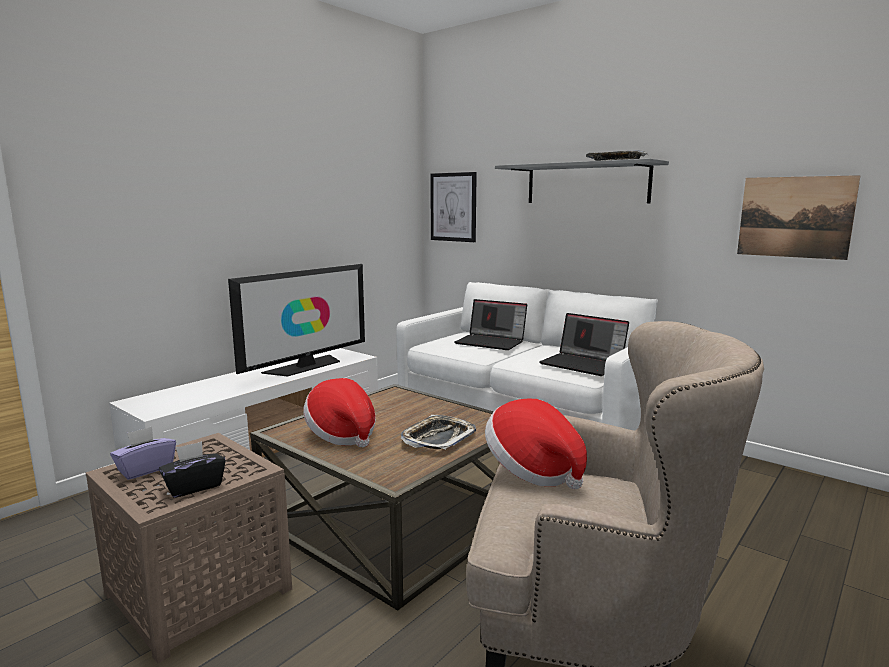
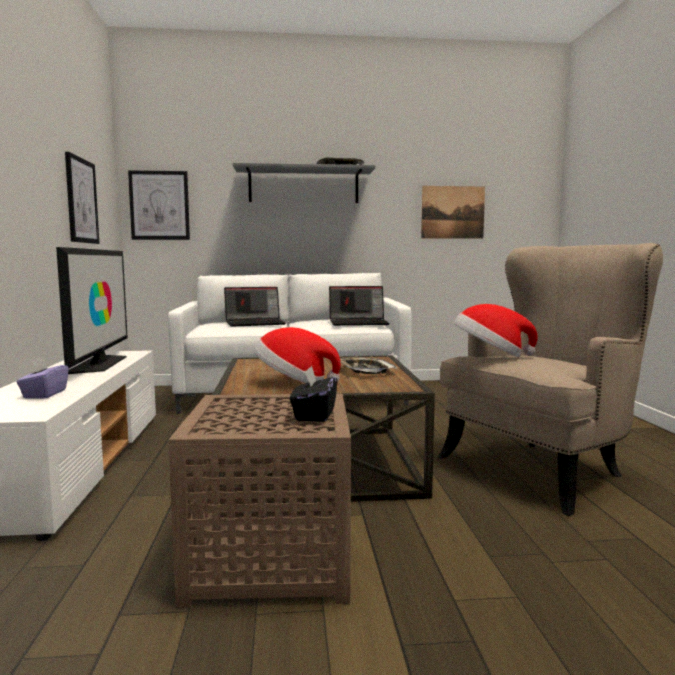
camera: 45 degrees left, 5 degrees down
(145, 469) = (229, 421): purple tissue box -> purple tissue box (44, 394)
(351, 215) = (81, 201): none -> picture

